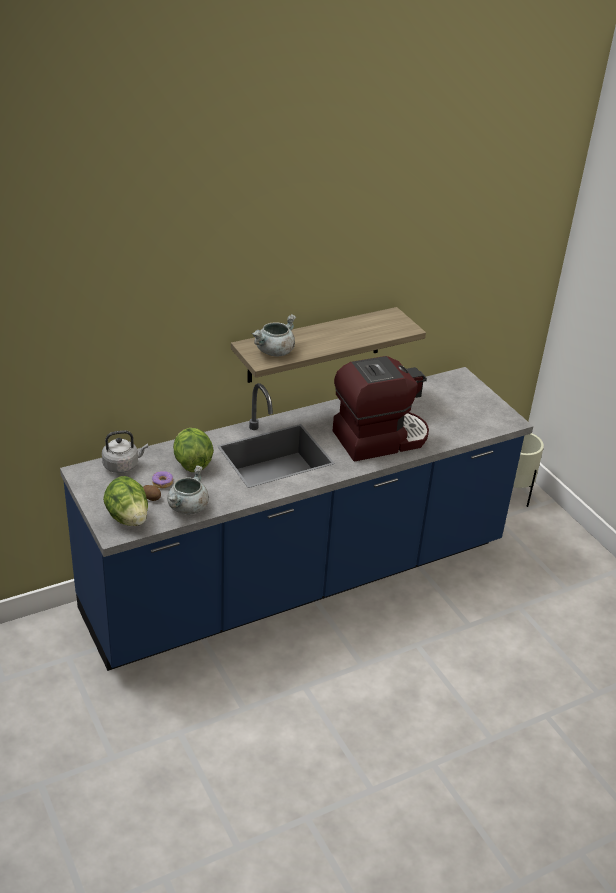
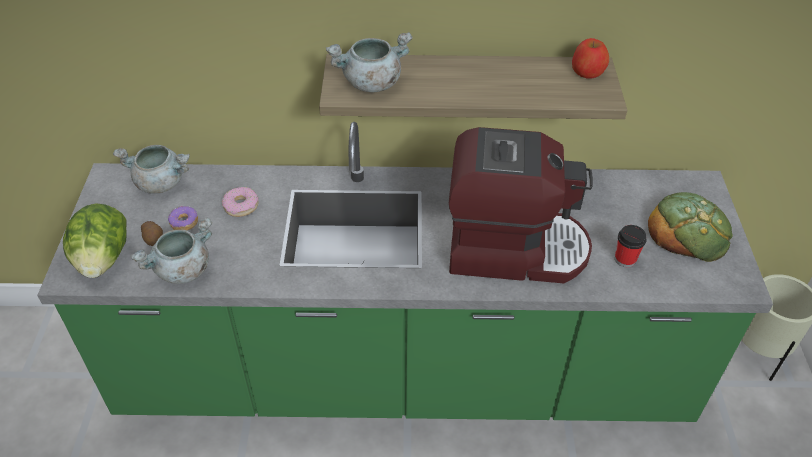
camera: 30 degrees right, 10 degrees up
(123, 465) = (161, 183): grey kettle -> grey cooking pot
(192, 463) = (241, 206): lettuce -> donut
(298, 580) = (404, 376): blue counter -> green counter
(390, 317) = (587, 71): none -> apple
(445, 426) = (625, 259): none -> cup
(468, 402) = (689, 230): none -> bread

